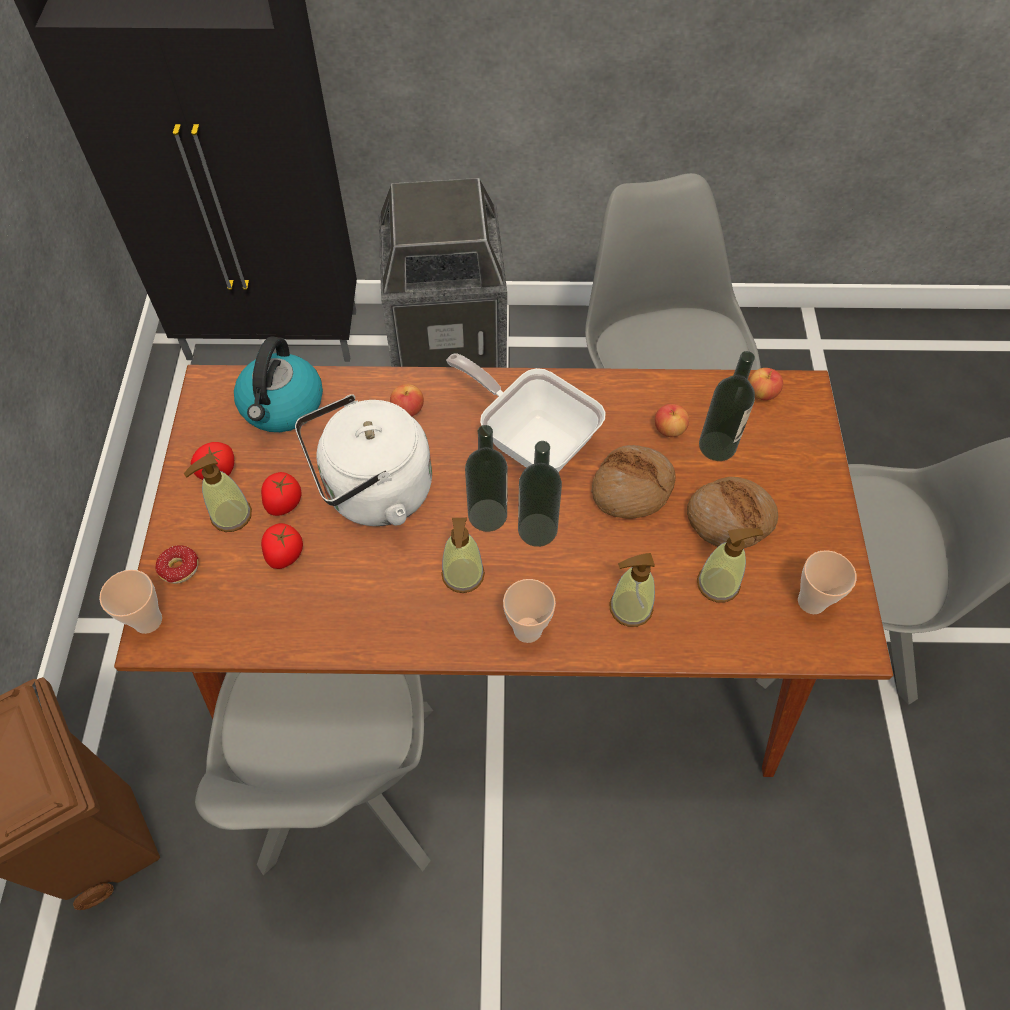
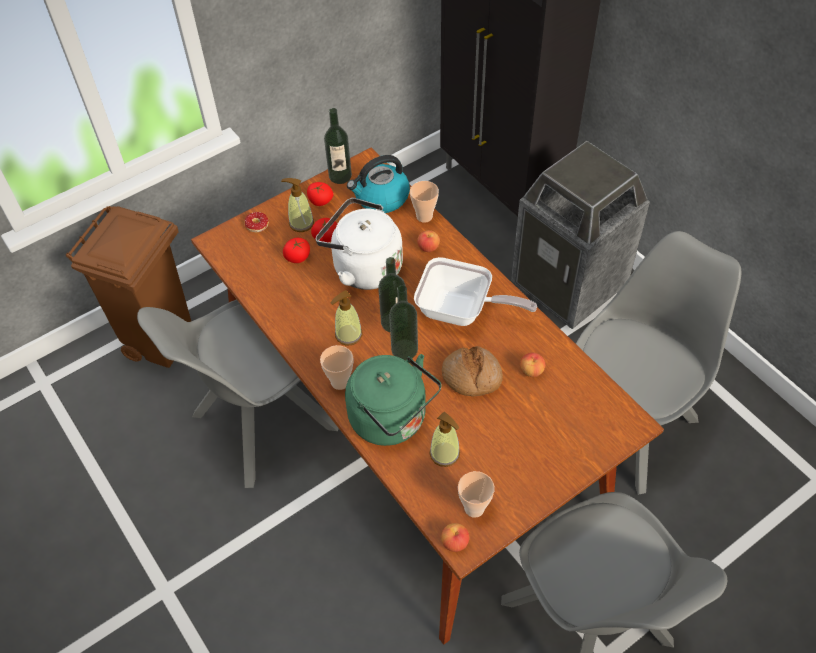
camera: 55 degrees right, 5 degrees down
(147, 620) = (222, 233): cup -> cup (424, 216)
(531, 439) = (461, 311): frying pan -> frying pan turned 105 degrees clockwise
(630, 608) = (392, 420): soap dispenser -> green kettle
(717, 446) = (542, 401): bottle -> bottle (340, 176)
(730, 519) = (495, 436): bread -> none
(762, 393) = (607, 403): apple -> apple (455, 542)

